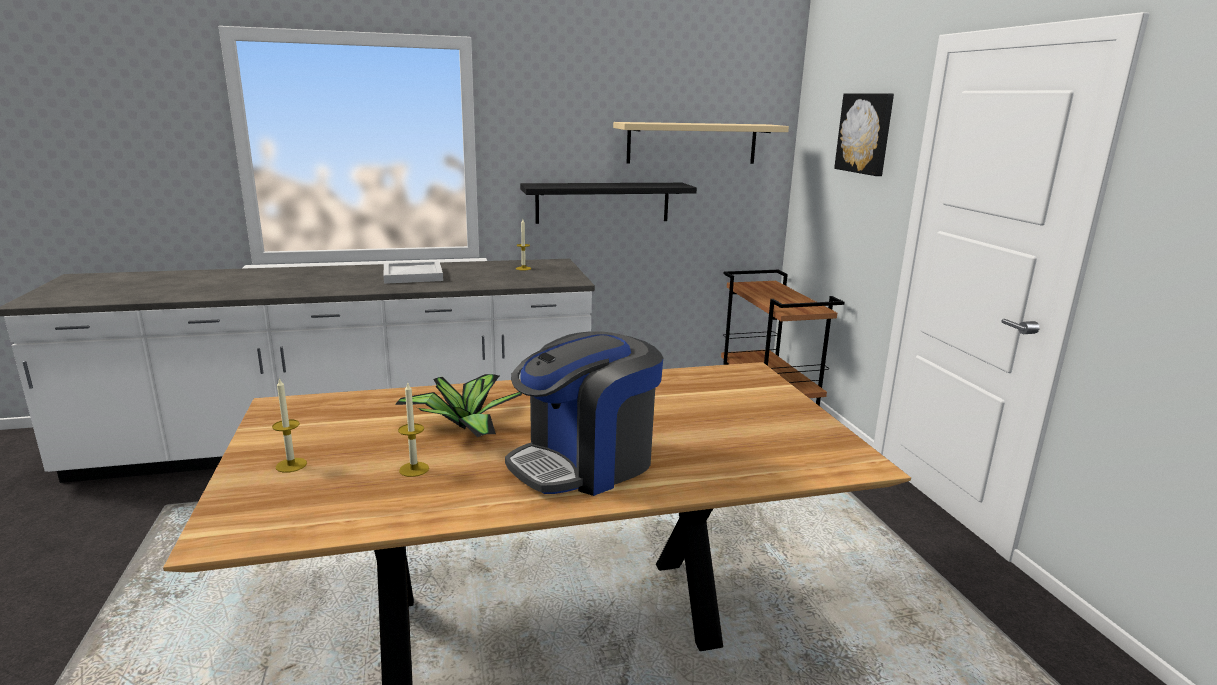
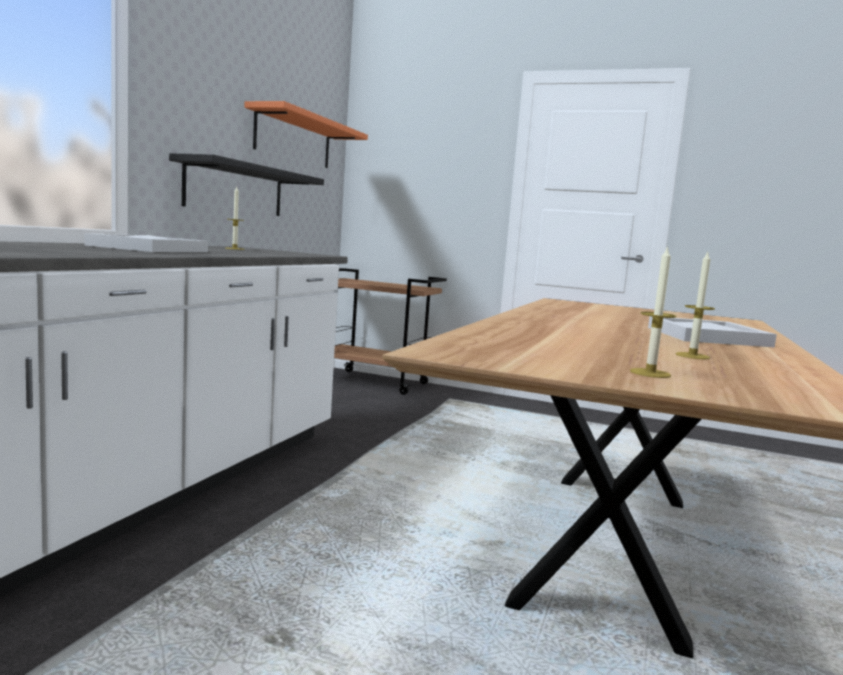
camera: 55 degrees left, 10 degrees down
(463, 425) = (595, 336): potted plant -> none
(585, 463) = (707, 336): coffee machine -> white tray
(692, 143) = (294, 139): beige shelf -> orange shelf
(865, 133) = (448, 143): picture -> none

